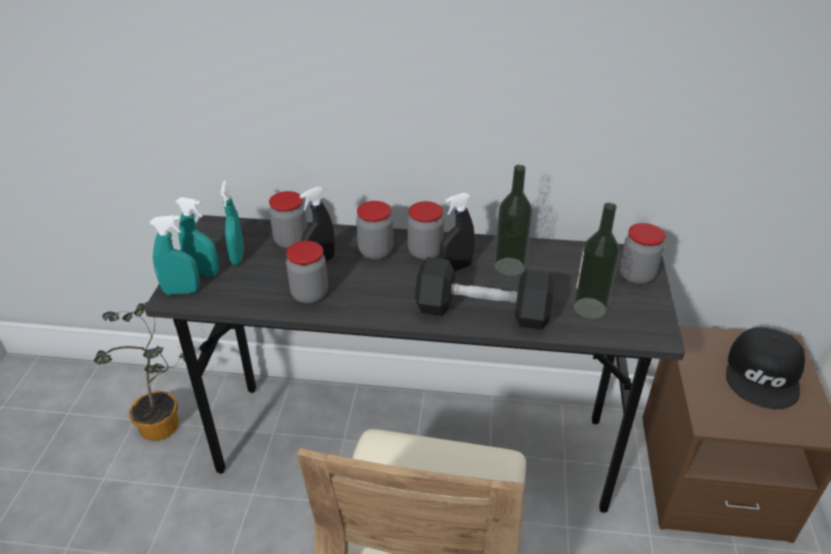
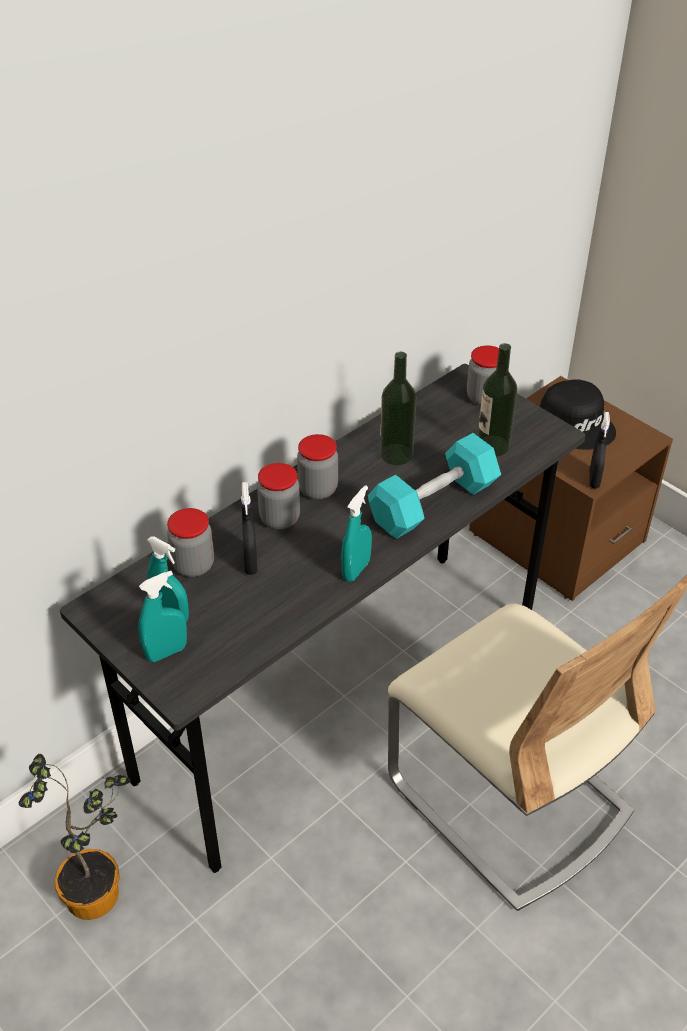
camera: 50 degrees left, 5 degrees up
(182, 291) = (180, 682): turquoise spray bottle -> turquoise spray bottle (356, 570)
(309, 294) = (291, 594): jar -> none
(456, 268) = (361, 484): black spray bottle -> black spray bottle (594, 479)
(482, 311) = (433, 503): black dumbbell -> turquoise dumbbell

